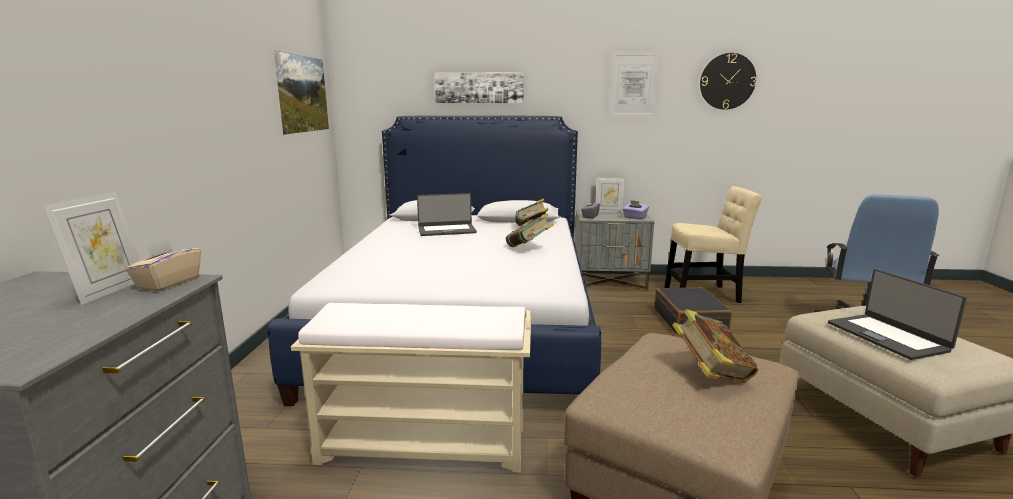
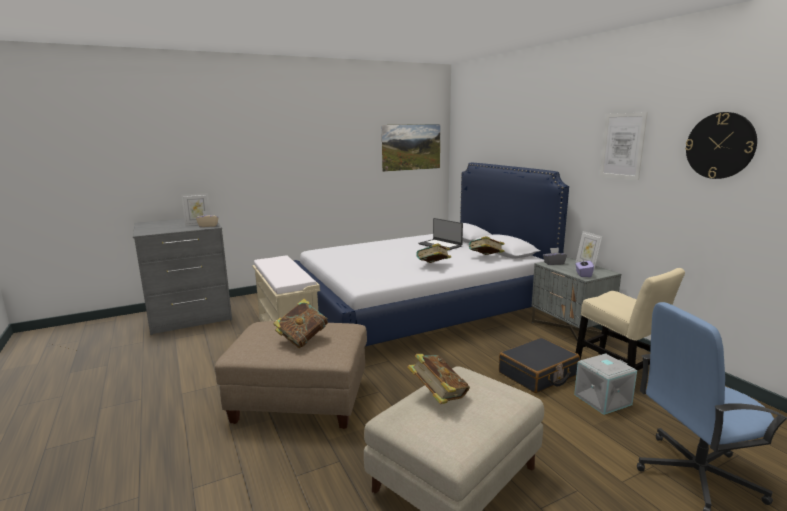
camera: 60 degrees right, 0 degrees up
(479, 88) = (516, 144): picture -> none
(747, 314) = (602, 399): none -> grey storage box
(887, 336) = (438, 397): laptop -> book

